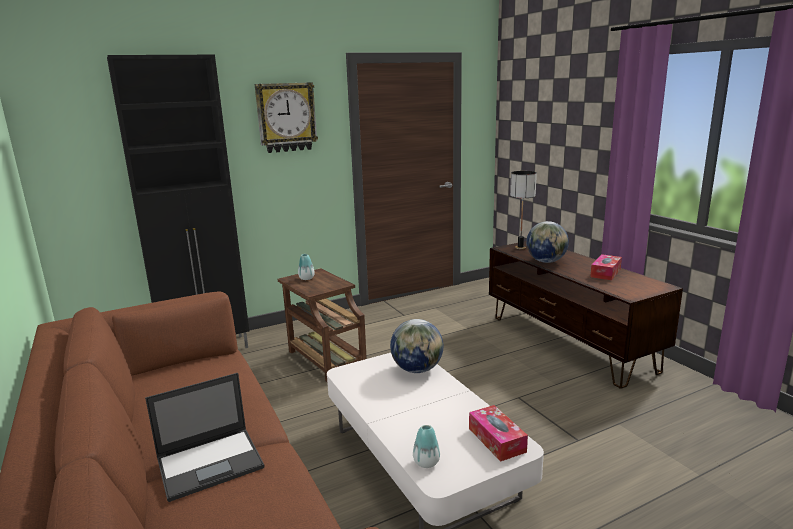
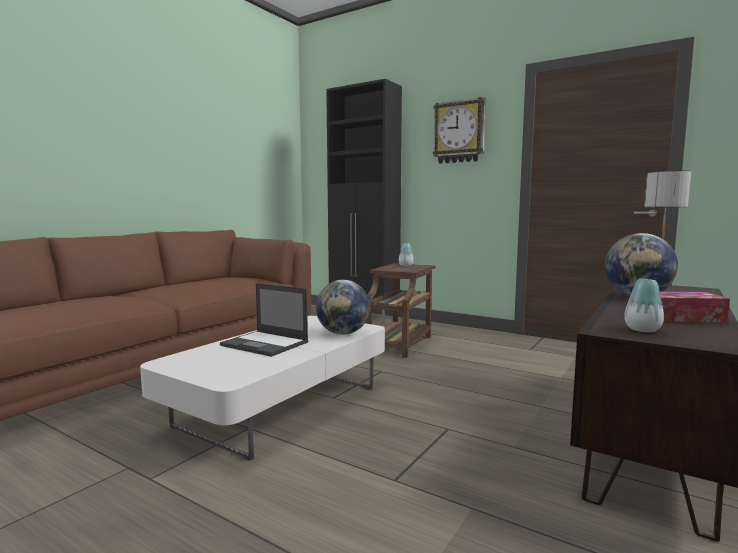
camera: 60 degrees right, 10 degrees down
(211, 462) = (133, 296): laptop -> laptop (265, 344)
(426, 462) = (189, 356): vase -> vase (642, 330)
(496, 440) = (237, 372): tissue box -> none

